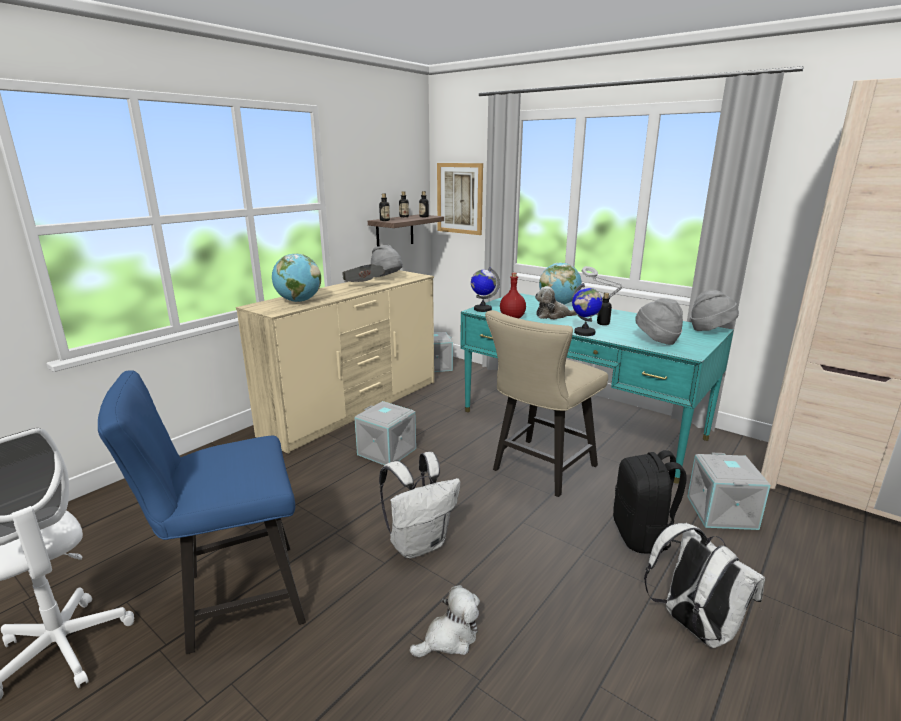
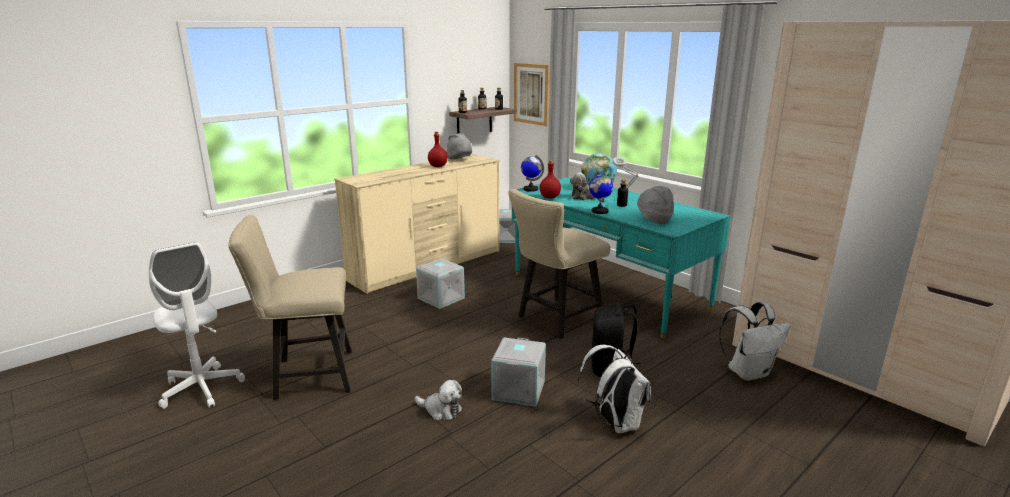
camera: 10 degrees right, 0 degrees up
(232, 599) = (307, 375): blue chair -> beige chair
(298, 301) = (381, 176): globe -> none
(364, 286) = (437, 166): newspaper -> red bottle
(419, 543) = (442, 357): white backpack -> white backpack (748, 372)
(449, 638) = (441, 410): plush toy -> plush toy turned 45 degrees clockwise
(710, 330) = (709, 215): grey hat -> none
(723, 512) = (687, 360): grey storage box -> grey storage box (519, 390)

